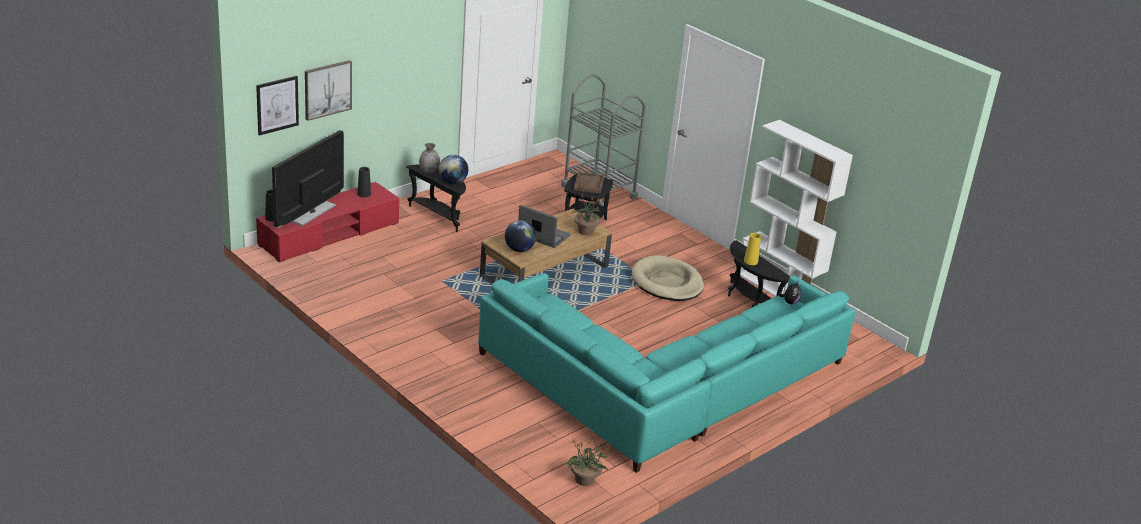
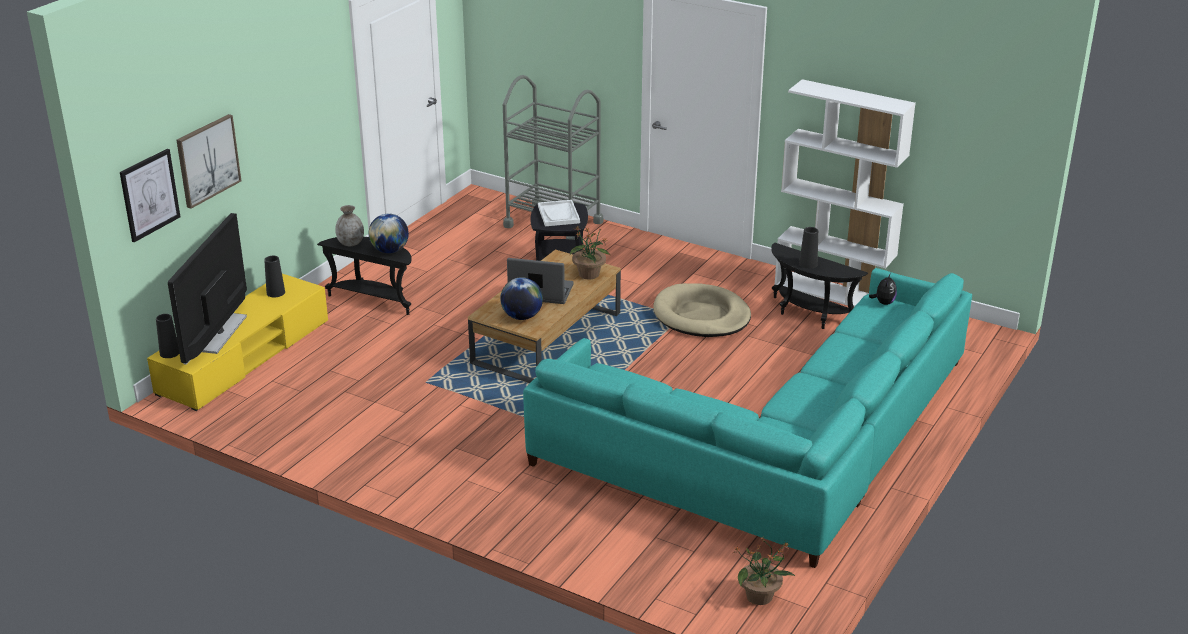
camera: 15 degrees left, 0 degrees up
(329, 234) = (244, 357): red tv stand -> yellow tv stand
(589, 184) = (558, 215): brown tray -> white tray
(750, 261) = (808, 264): yellow vase -> black vase

